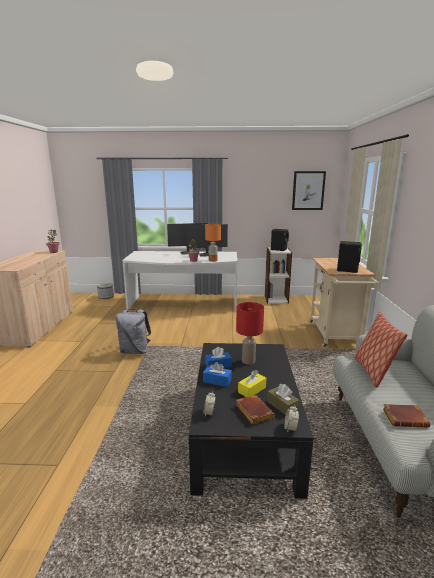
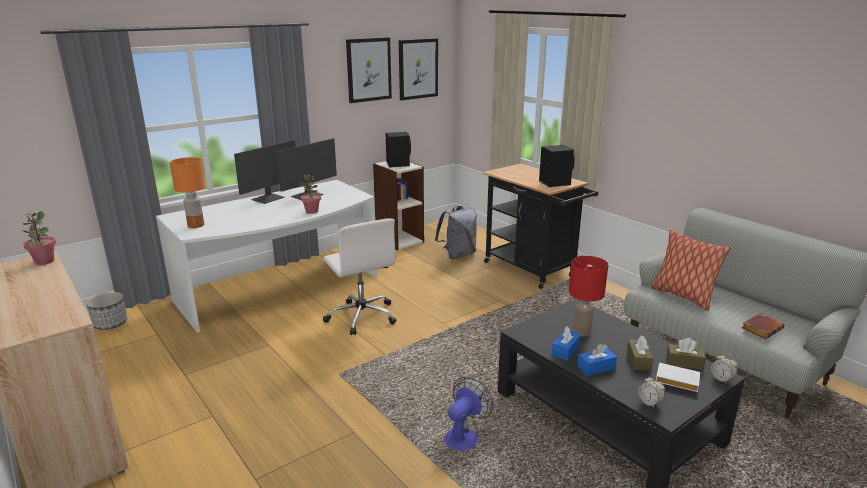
camera: 40 degrees left, 5 degrees up
(135, 351) = (332, 390): grey backpack -> grey backpack (458, 255)
(153, 397) = (464, 435): none -> fan
(198, 326) = (361, 316): none -> white office chair
(213, 260) = (340, 204): orange table lamp -> orange table lamp (195, 225)
(252, 390) = (638, 360): yellow tissue box -> brown tissue box
(252, 412) = (675, 381): brown book -> white book
(270, 188) = (368, 70): none -> picture
(335, 337) = (533, 271): beige cart -> black cart

